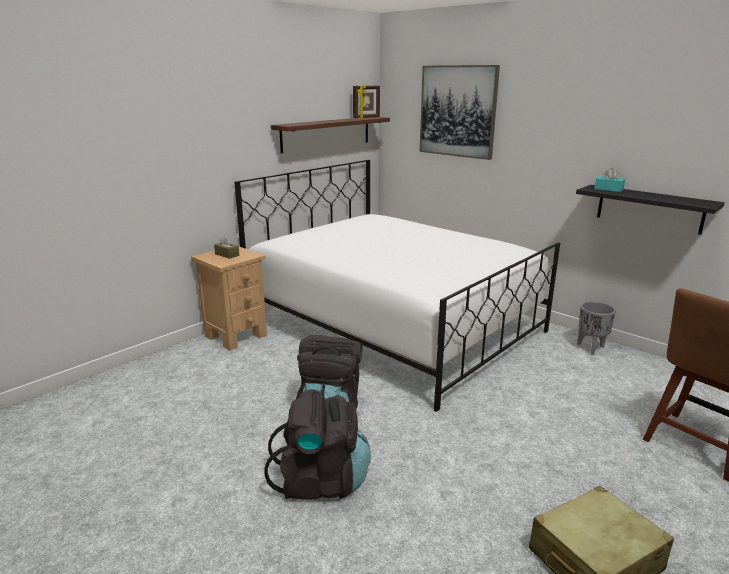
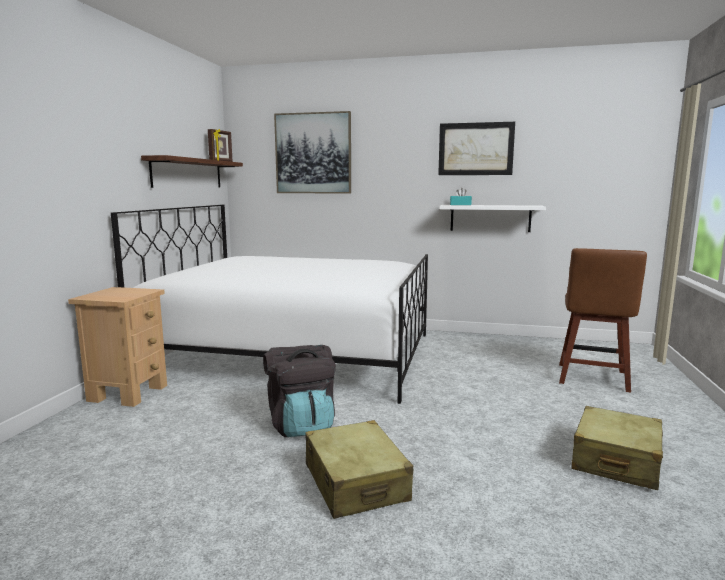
camera: 30 degrees left, 10 degrees down
(227, 255) = (116, 293): brown tissue box -> none
(321, 481) = (356, 483): black backpack -> beige suitcase
(590, 348) = (466, 339): grey planter -> none
(642, 119) = (475, 149): none -> picture
(649, 209) = (490, 218): black shelf -> white shelf

